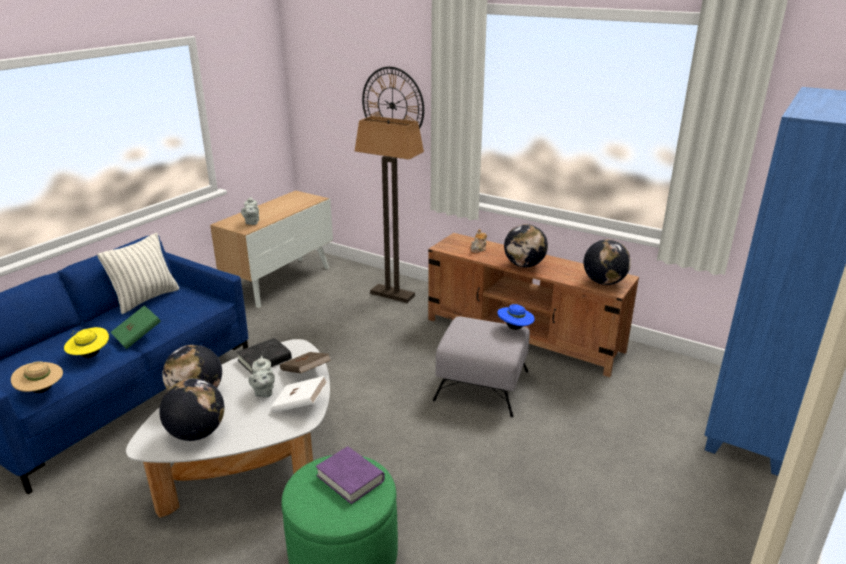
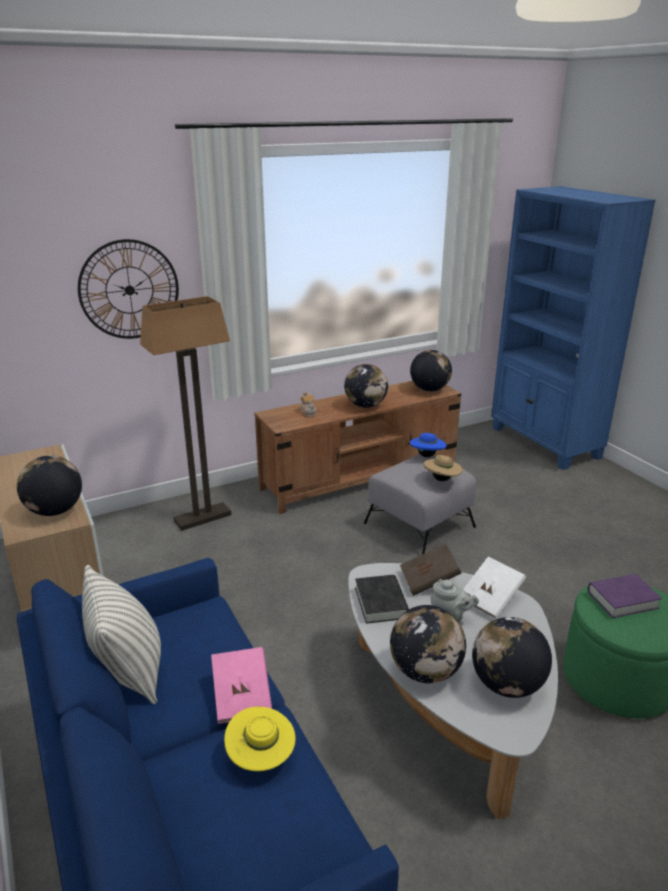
camera: 60 degrees left, 0 degrees up
(42, 390) = (331, 828): beige hat -> beige hat (442, 480)
(138, 336) = (242, 697): green book -> pink book
(252, 222) = (55, 511): grey teapot -> globe

